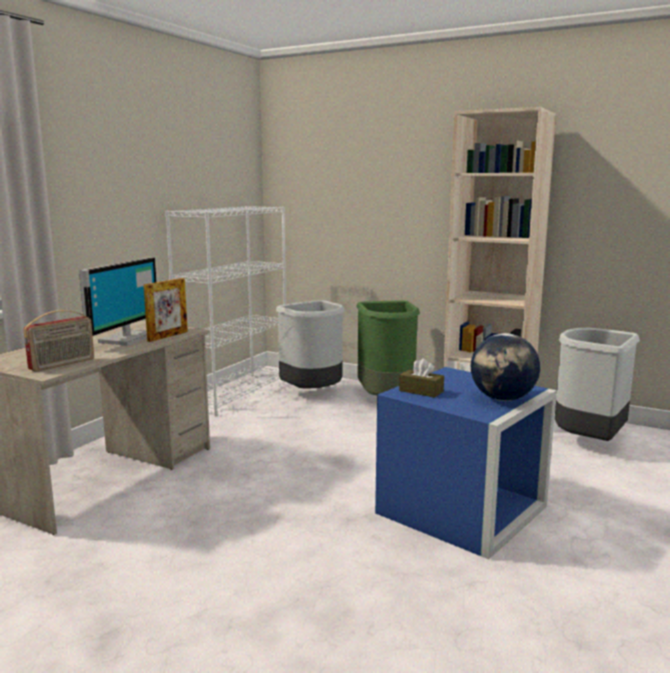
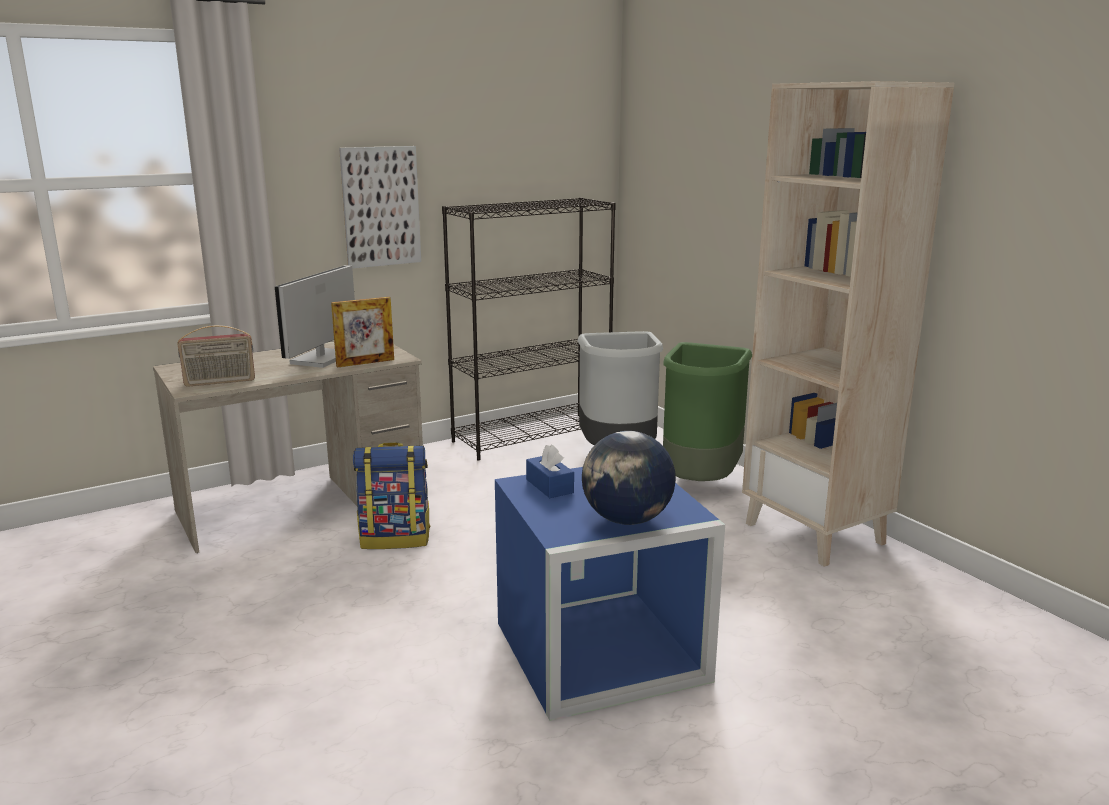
camera: 30 degrees right, 5 degrees up
(121, 211) = (381, 206): none -> picture
(125, 338) = (323, 359): monitor -> monitor turned 150 degrees clockwise
(223, 480) = (396, 538): none -> backpack
(235, 393) = (532, 435): white bookcase -> black bookcase
(421, 391) = (549, 486): brown tissue box -> blue tissue box
(588, 442) = (910, 613): grey trash can -> none

